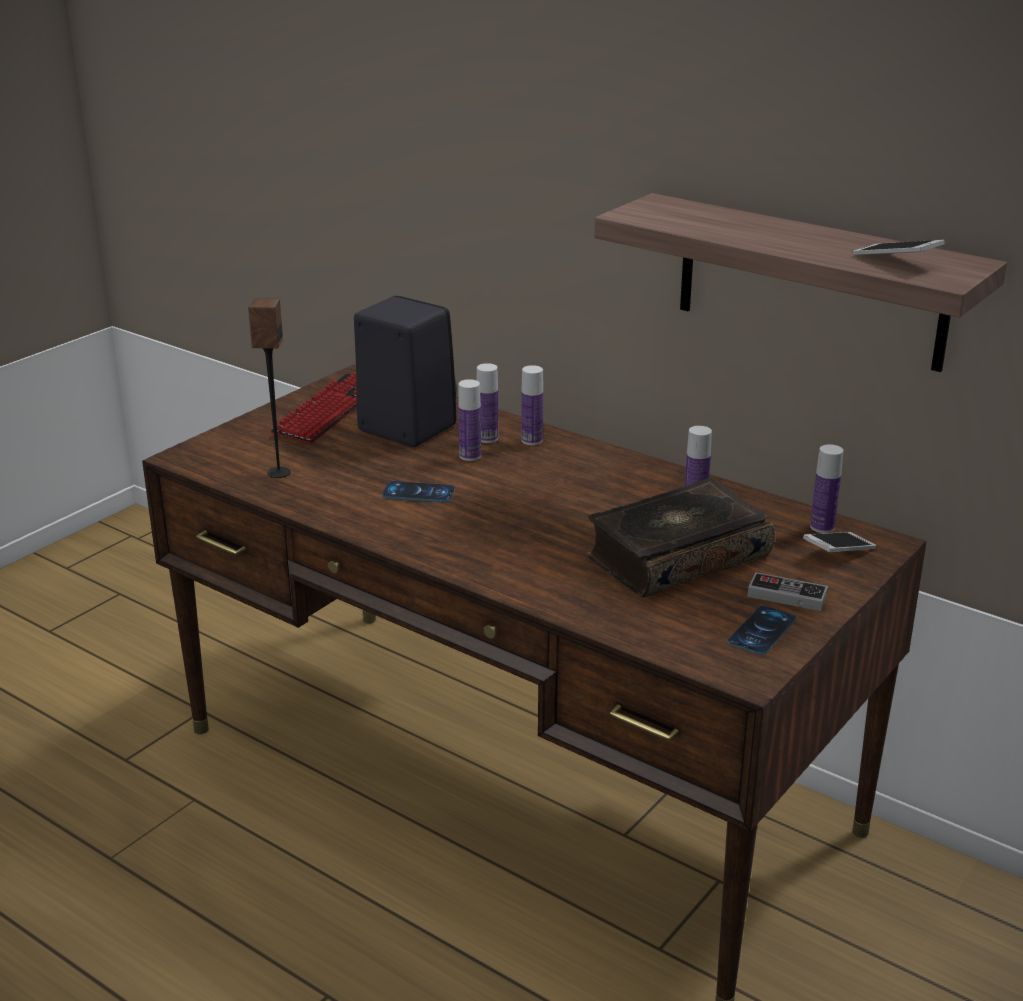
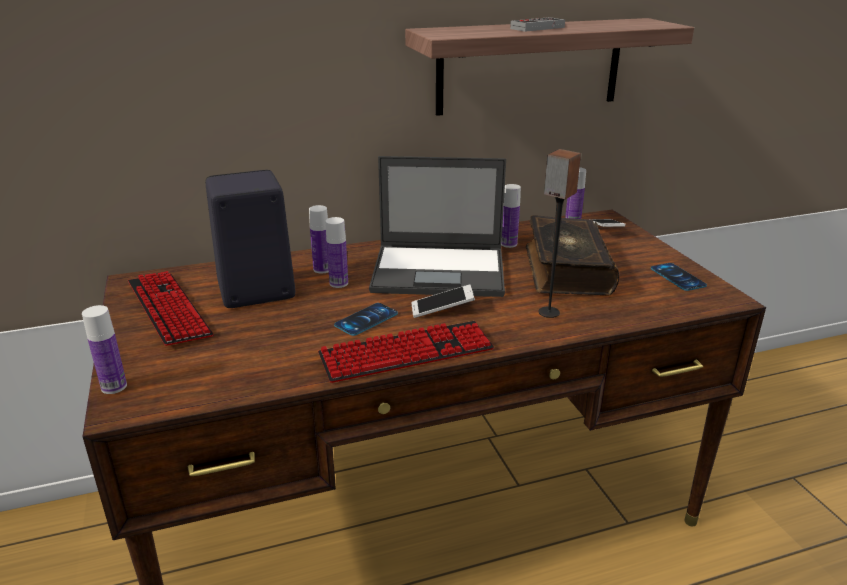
camera: 55 degrees left, 0 degrees up
(278, 472) = (237, 368): speaker -> speaker (548, 312)
(383, 530) = (407, 353): none -> keyboard
(532, 440) = (350, 257): bottle -> bottle (114, 387)
(568, 492) = (440, 271): none -> laptop
(787, 596) = (642, 257): game controller -> game controller (537, 28)
(895, 261) = (624, 24): phone -> phone (442, 310)

